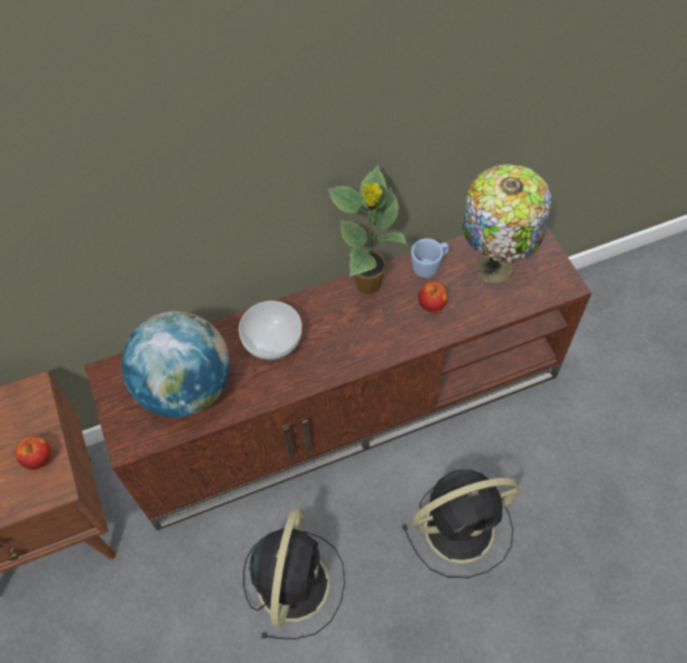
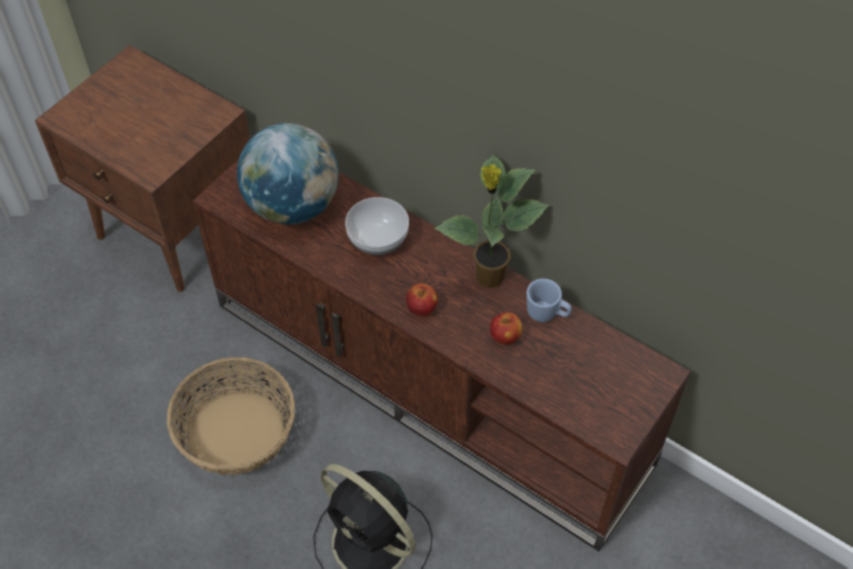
camera: 55 degrees right, 5 degrees down
(38, 459) = (168, 150): apple -> apple (421, 308)
(294, 580) = (237, 431): black fan -> basket
(495, 266) = (591, 367): table lamp -> none

